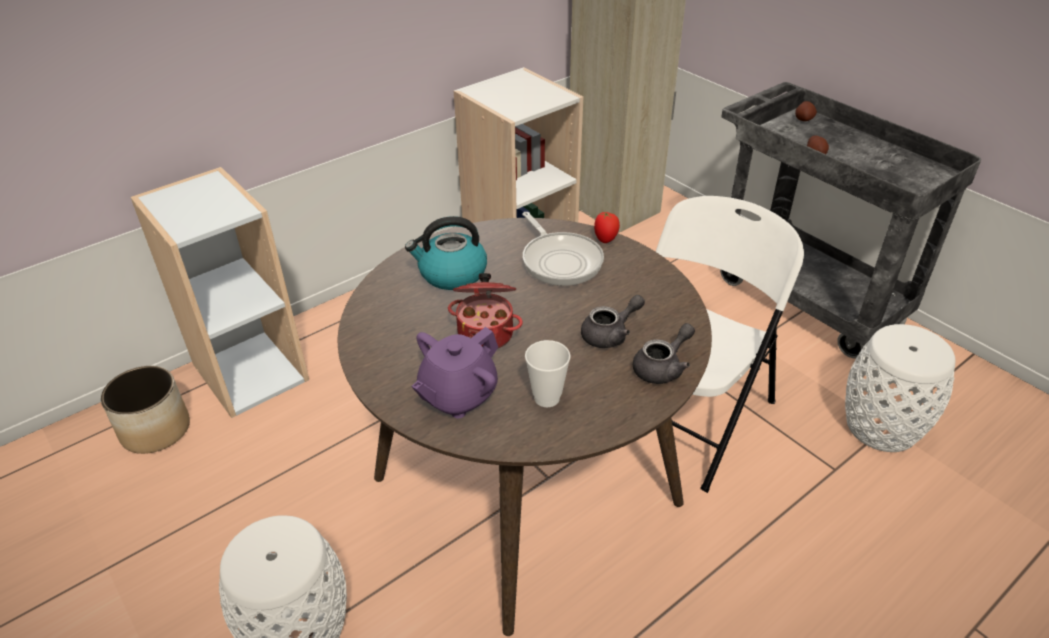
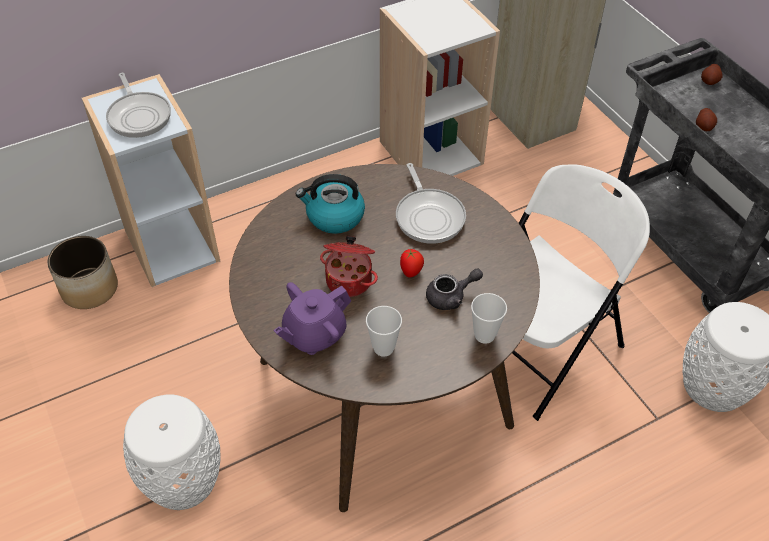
camera: 10 degrees right, 10 degrees up
(202, 206) = (139, 116): none -> frying pan
(606, 239) = (474, 199): tomato -> tomato (411, 272)
(662, 367) = (484, 335): grey teapot -> cup

